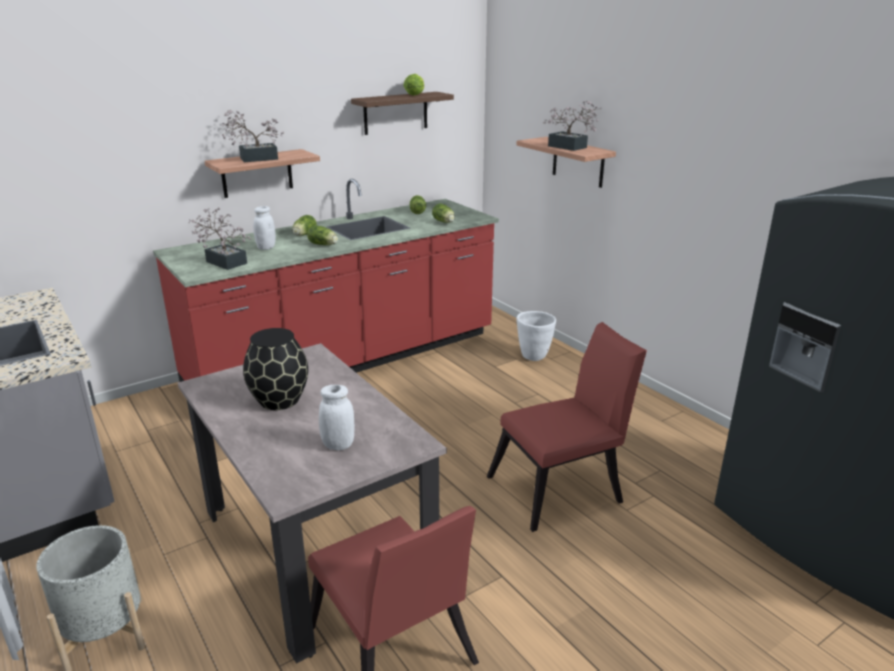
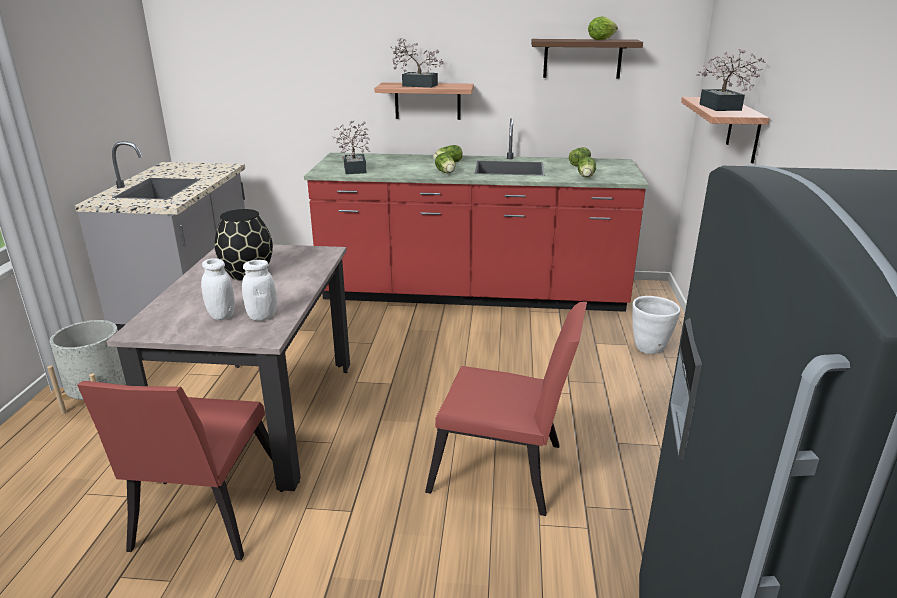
camera: 40 degrees right, 0 degrees up
(266, 247) = (402, 165): white jar -> white jar (262, 316)

